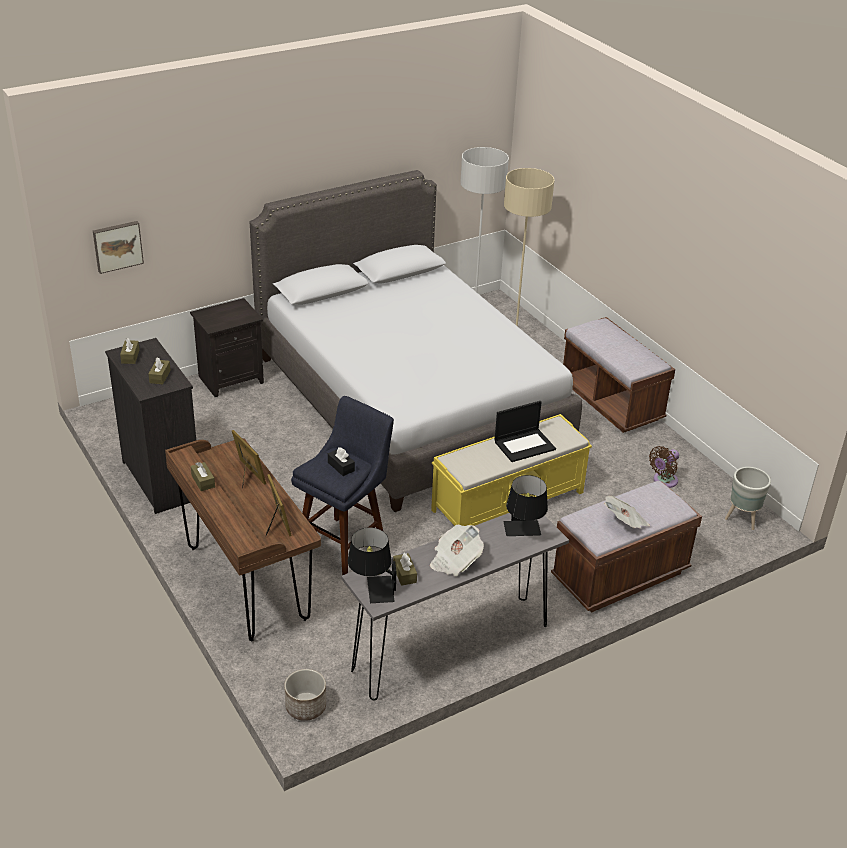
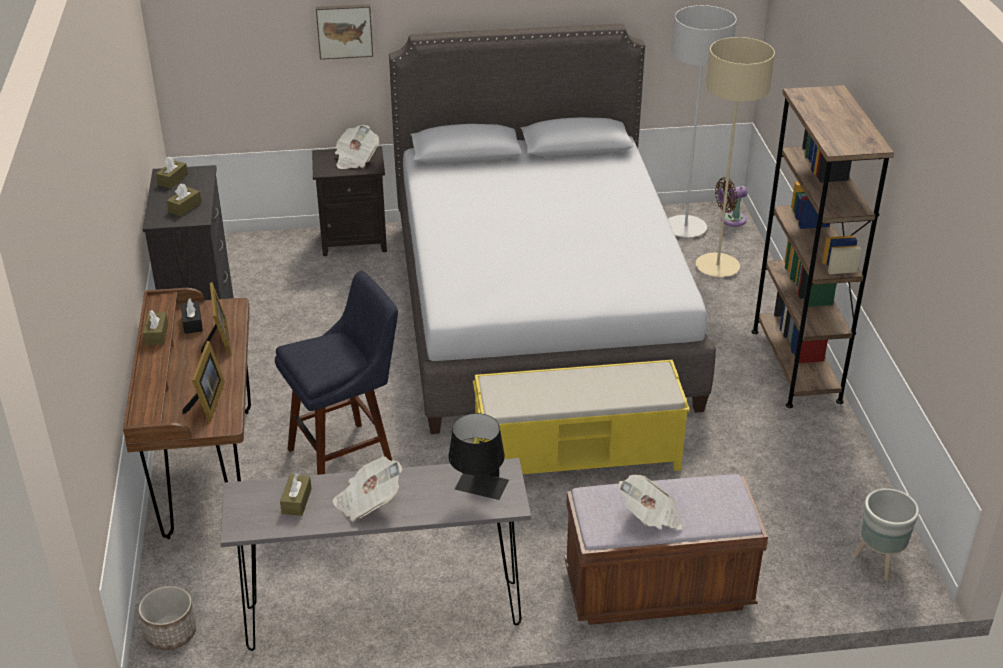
camera: 25 degrees right, 0 degrees up
(117, 246) = (223, 56): picture -> picture (344, 30)
(231, 312) = (355, 159): none -> newspaper
(341, 466) = (329, 356): black tissue box -> black tissue box (192, 323)
(372, 590) = (244, 509): black table lamp -> none
(525, 445) = (597, 387): laptop -> none
(611, 402) = (795, 365): brown bench -> brown bookcase
(663, 481) = (800, 483): brown fan -> brown fan (730, 220)

